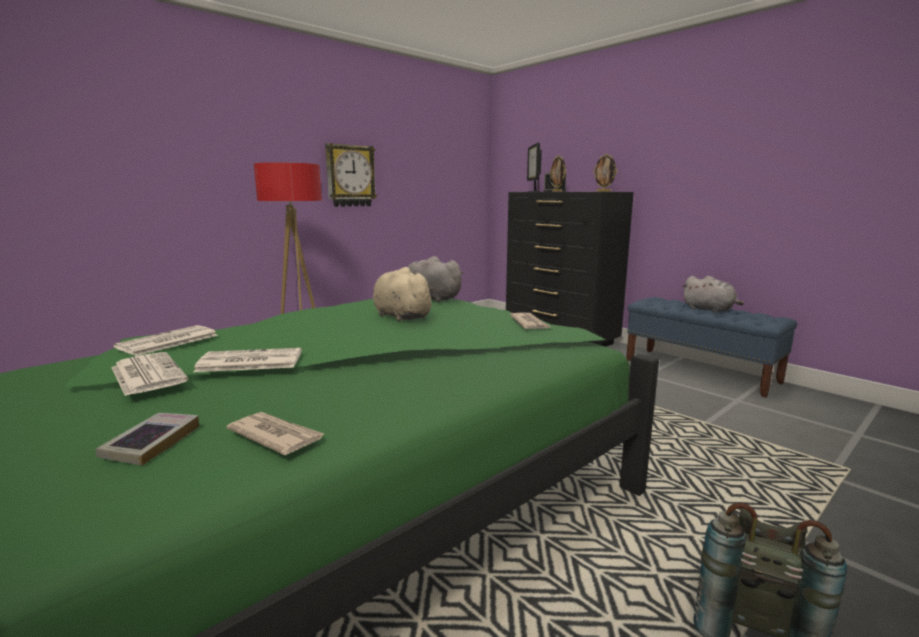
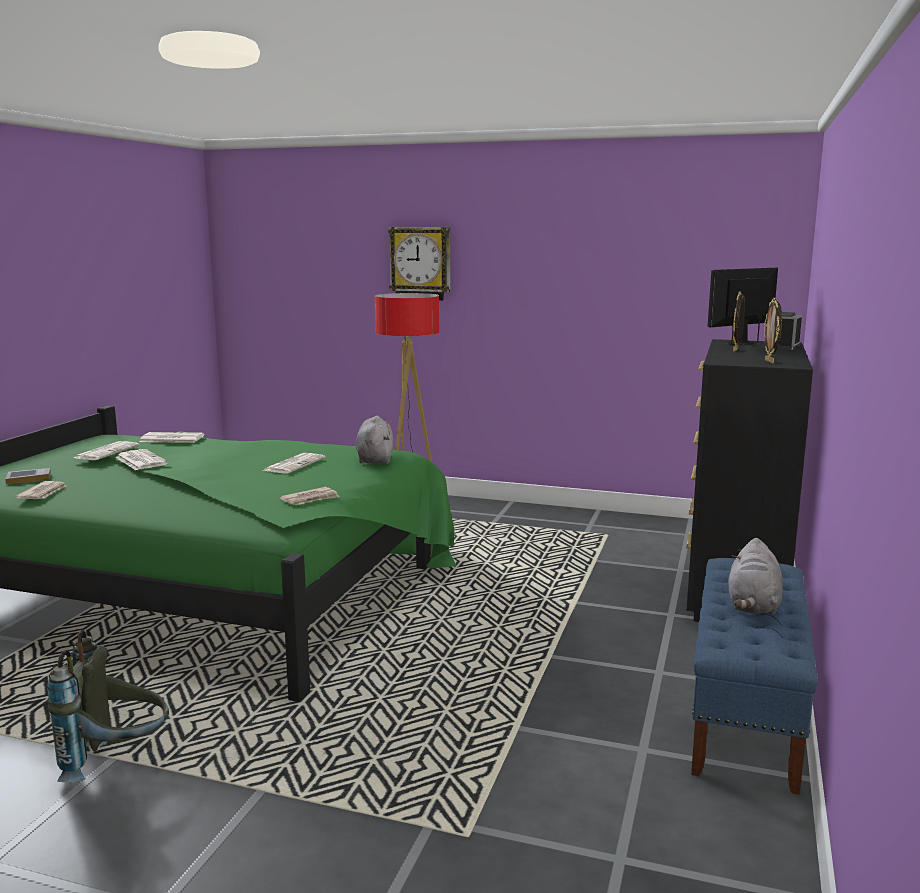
camera: 60 degrees right, 0 degrees up
(350, 176) = (536, 300): wall clock -> wall clock (420, 263)
(400, 316) = (294, 464): beige plush toy -> newspaper

